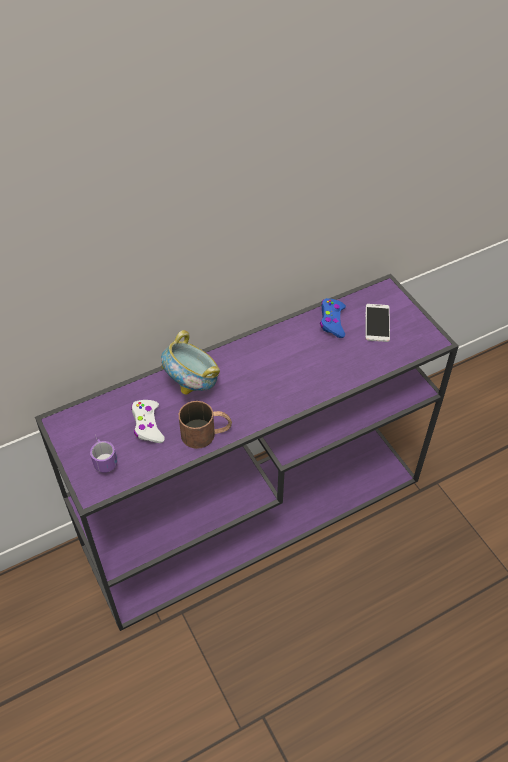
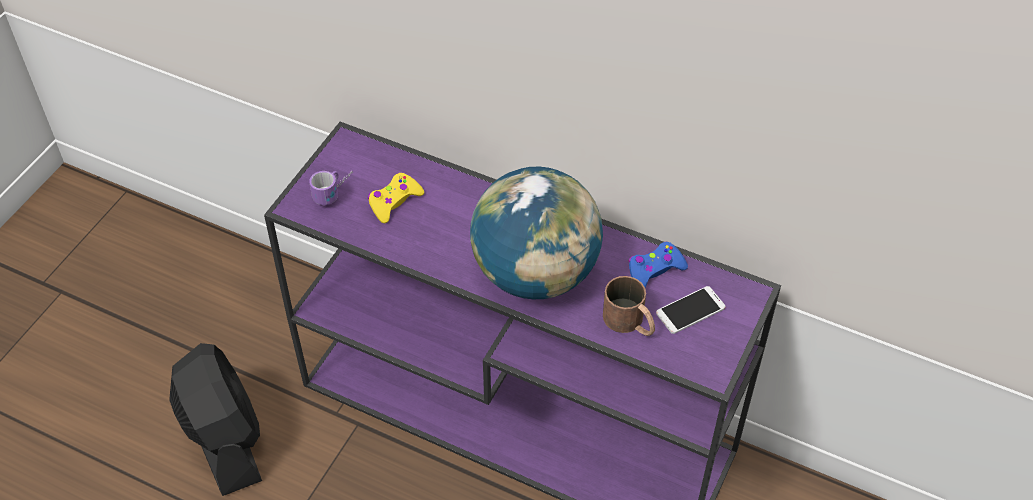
camera: 55 degrees right, 0 degrees up
(119, 716) = (224, 439): none -> black fan
(147, 425) = (394, 202): white game controller -> yellow game controller
(192, 384) = (469, 206): bowl -> none
(206, 433) = (420, 249): brown mug -> brown mug (630, 322)
(284, 381) = (535, 273): none -> globe

